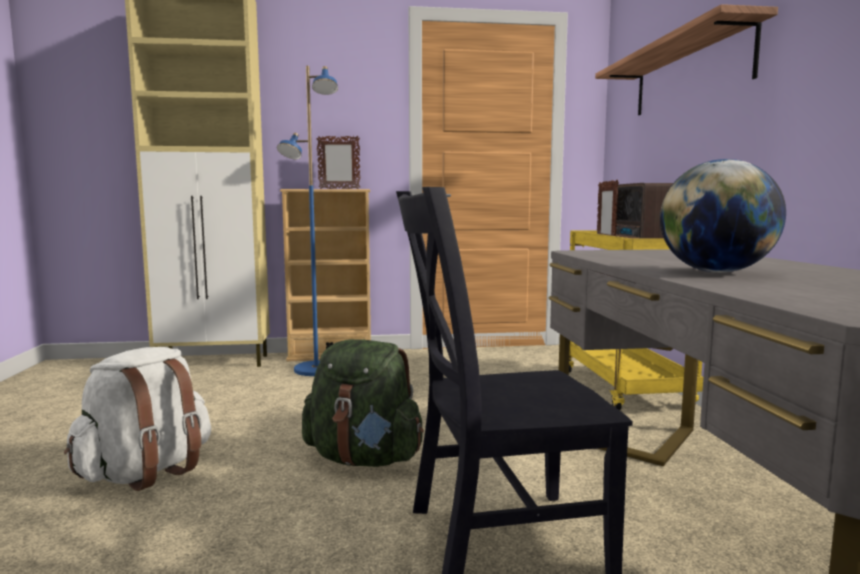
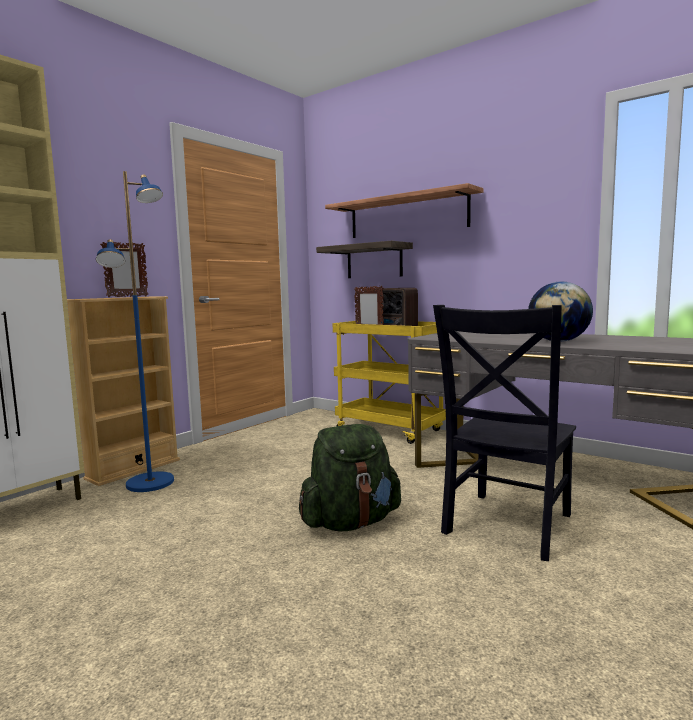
camera: 45 degrees left, 0 degrees up
(147, 472) = (214, 610): white backpack -> none
(655, 146) = (374, 261): none -> shelf

